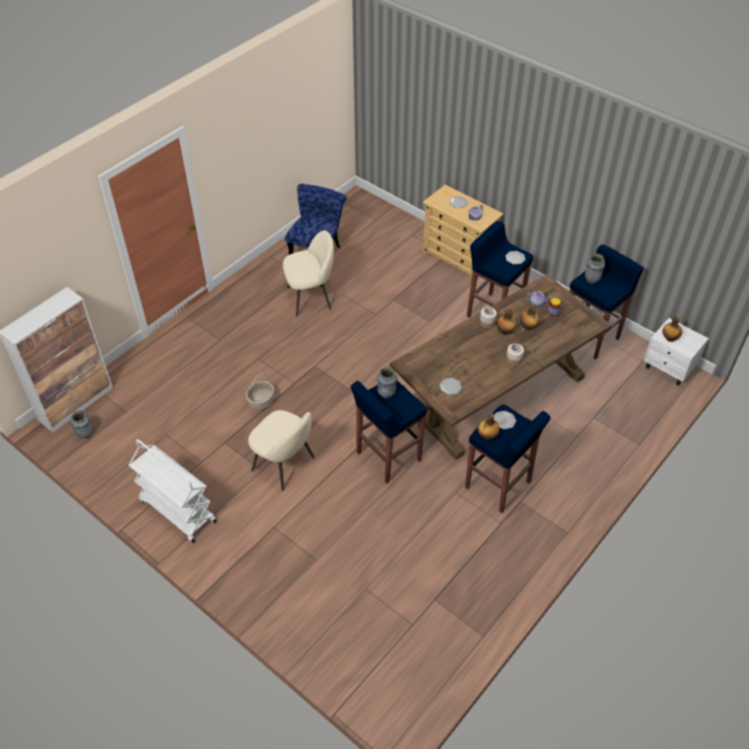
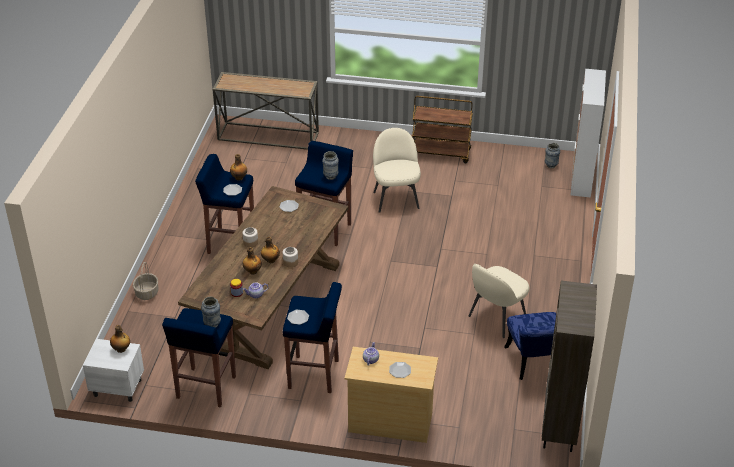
camera: 150 degrees right, 10 degrees down
(177, 511) = (441, 153): white cart -> brown cart
(261, 401) = (452, 227): basket -> basket (146, 293)
(284, 465) = (396, 199): beige chair -> beige chair turned 75 degrees clockwise
(344, 209) = (560, 428): none -> brown bookcase
(356, 657) = (268, 135): none -> console table

